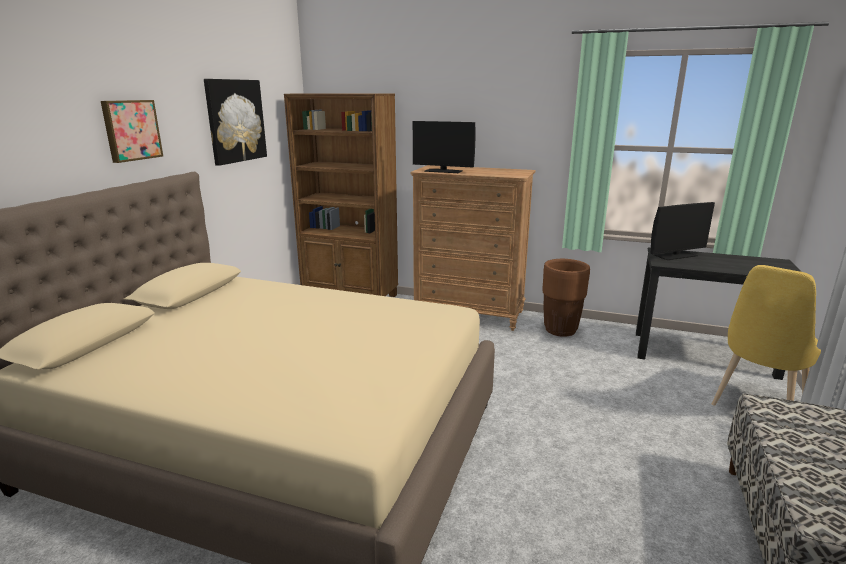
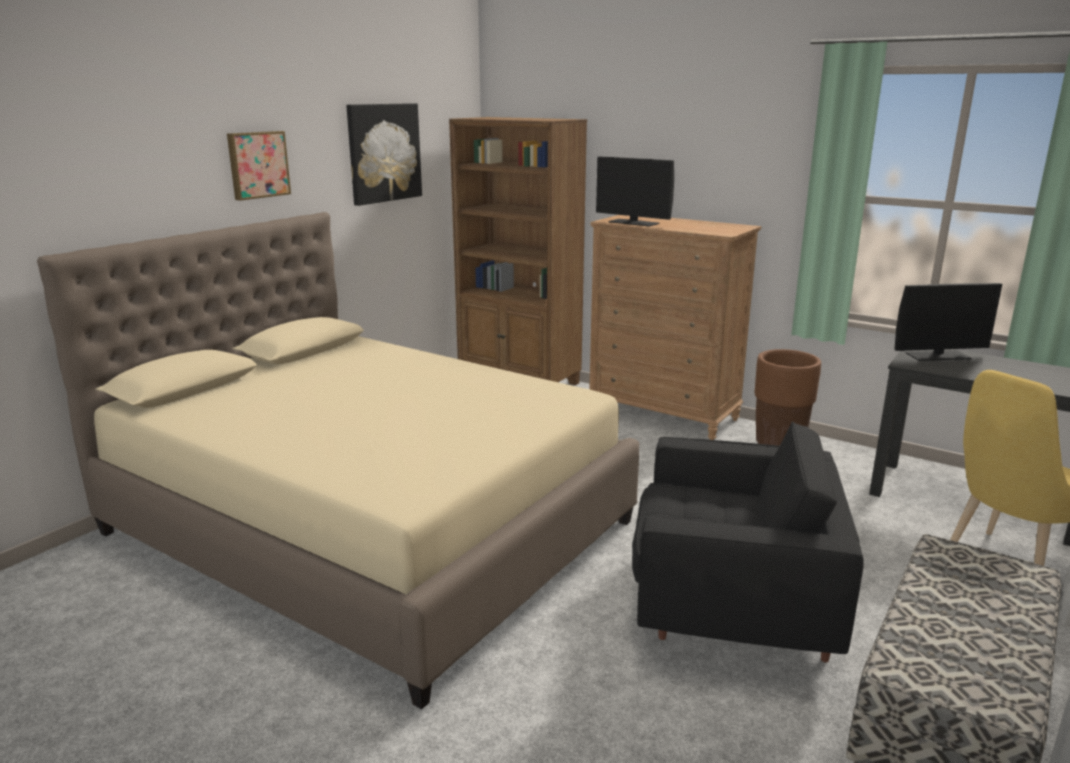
camera: 15 degrees right, 0 degrees up
(596, 467) = (730, 606): none -> black armchair

